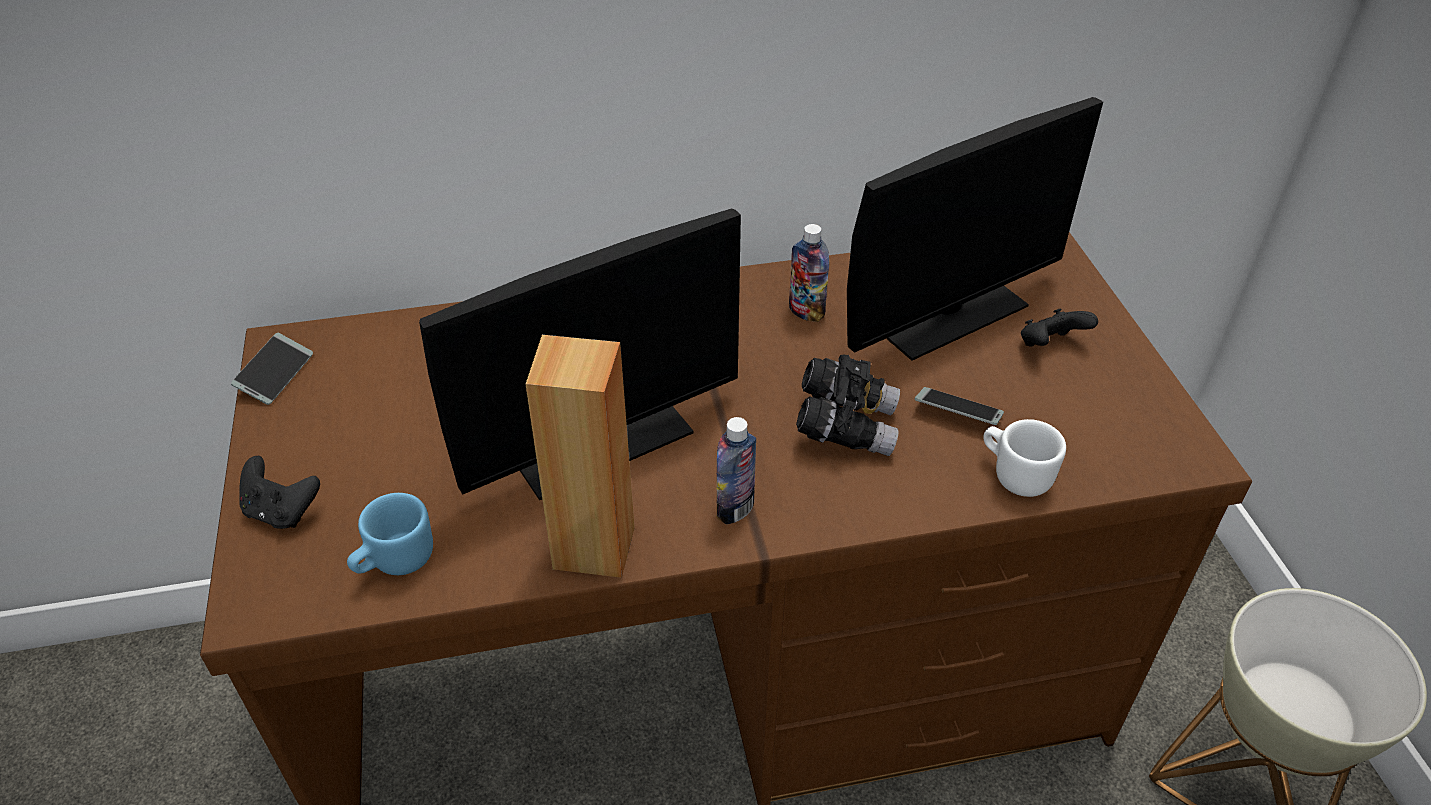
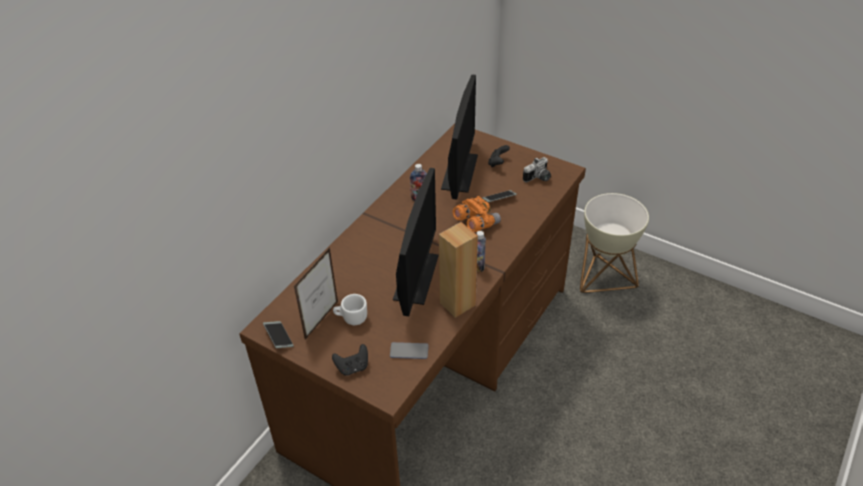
camera: 45 degrees left, 0 degrees up
(364, 397) = (321, 320): none -> picture frame
(394, 562) = (409, 351): blue mug -> phone
(845, 425) = (475, 223): black binoculars -> orange binoculars
(1015, 474) = (533, 205): white mug -> white mug (351, 318)
(1102, 430) = (538, 178): none -> camera

